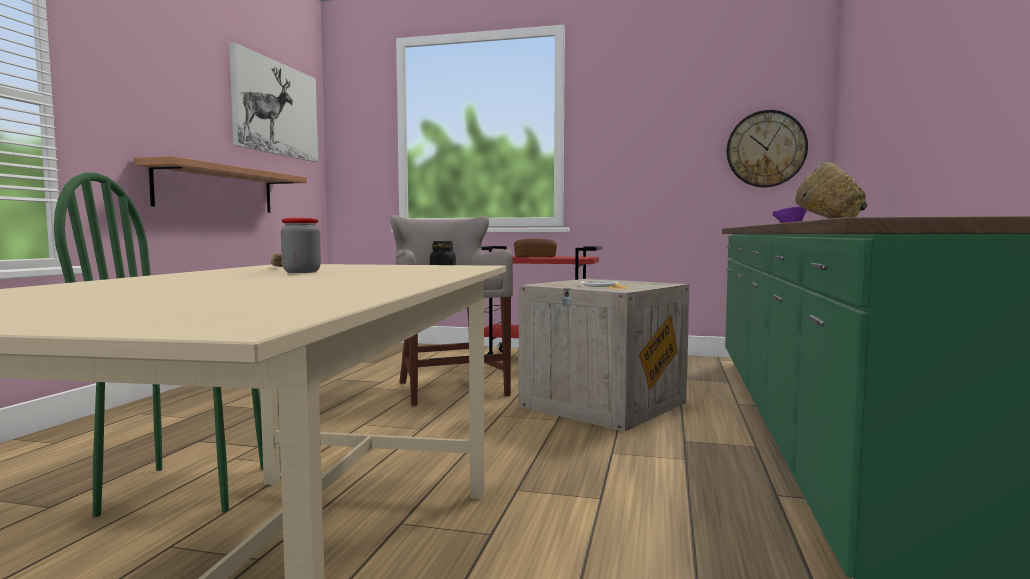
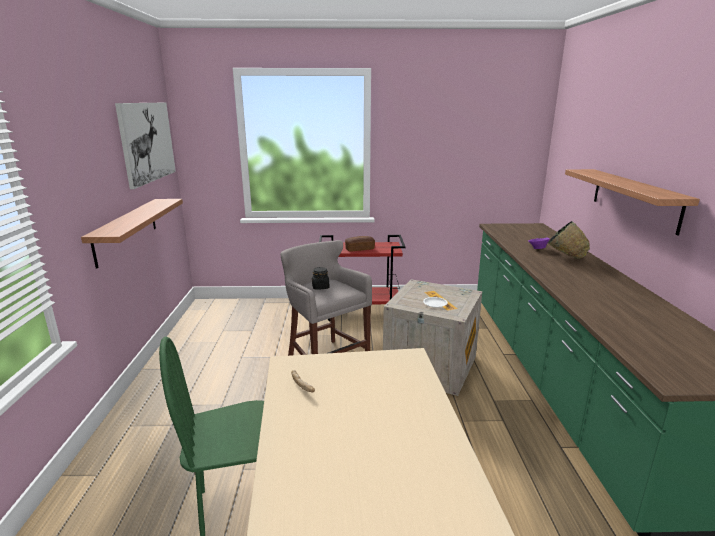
camera: 15 degrees left, 15 degrees up
(301, 272) = (341, 408): jar -> none
(766, 149) = (506, 166): wall clock -> none
(927, 102) = (634, 198): none -> shelf

